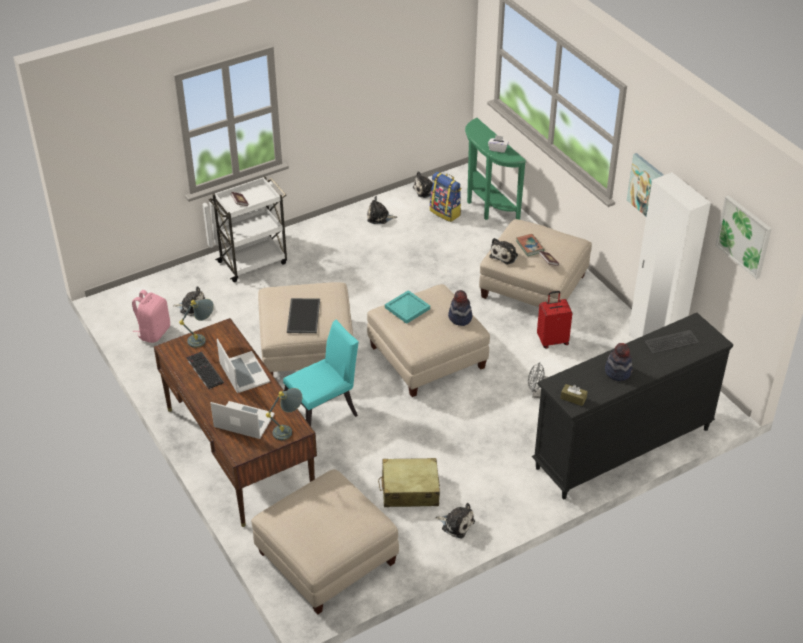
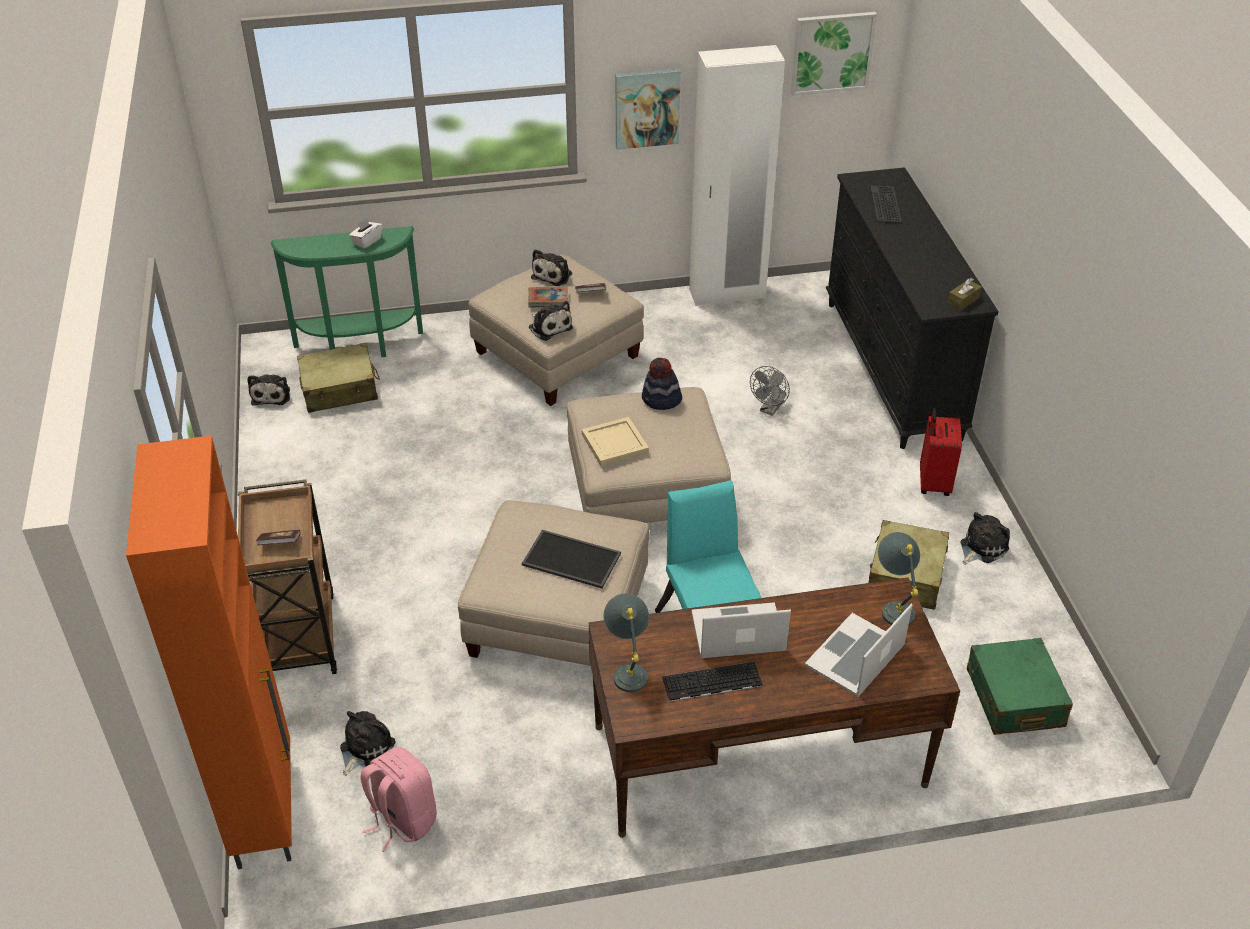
camera: 70 degrees left, 0 degrees up
(144, 288) = (265, 810): none -> orange cabinet
(253, 262) = (300, 635): white cart -> brown cart
(326, 558) = (1014, 698): beige ottoman -> green suitcase
(379, 217) = (297, 459): plush toy -> plush toy (553, 275)
(406, 308) = (614, 444): turquoise tray -> beige tray
(446, 212) = (340, 389): backpack -> beige suitcase
(552, 340) = (673, 368): red suitcase -> red suitcase (932, 483)
(618, 371) = (924, 255): hat -> none

